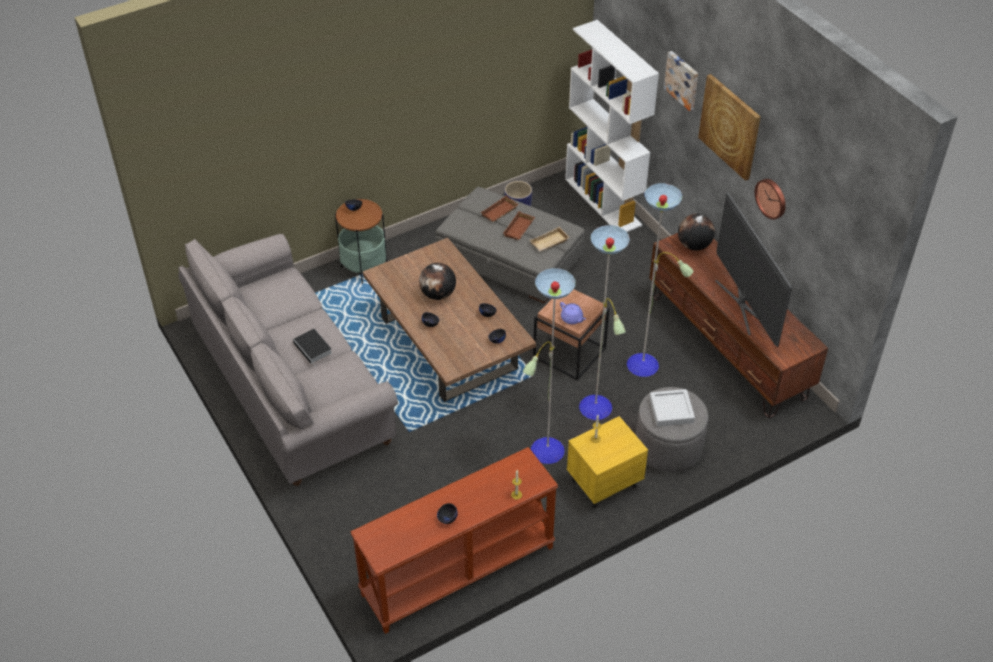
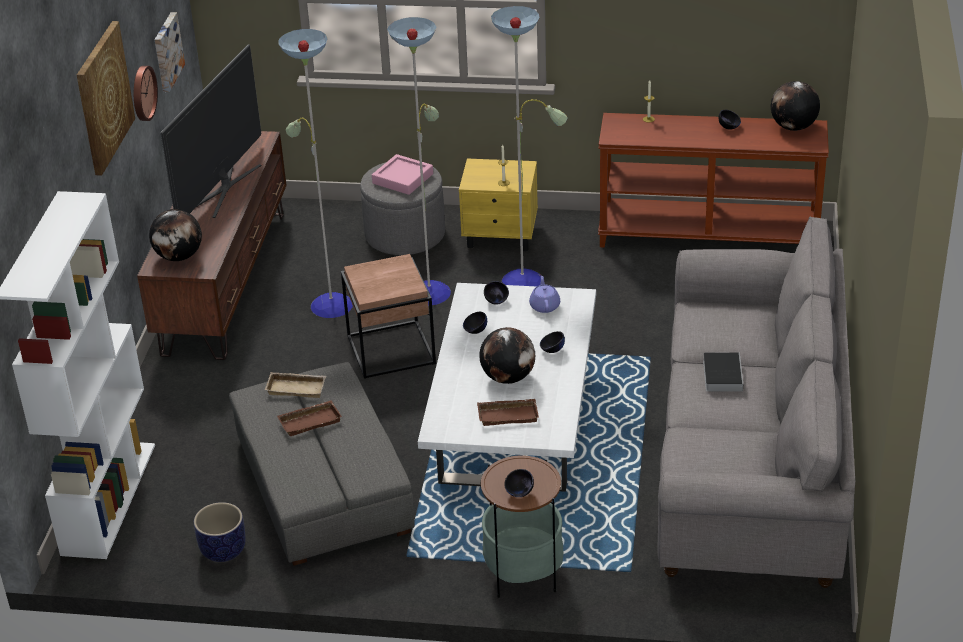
camera: 140 degrees left, 10 degrees down
(397, 547) = (793, 127): none -> globe
(446, 343) = (515, 424): brown coffee table -> white coffee table
(500, 212) = (305, 455): brown tray -> brown tray (508, 415)
(572, 319) = (398, 269): purple teapot -> purple teapot (544, 306)
(671, 410) = (403, 179): grey tray -> pink tray
(682, 80) = (65, 149): picture -> picture (166, 51)

